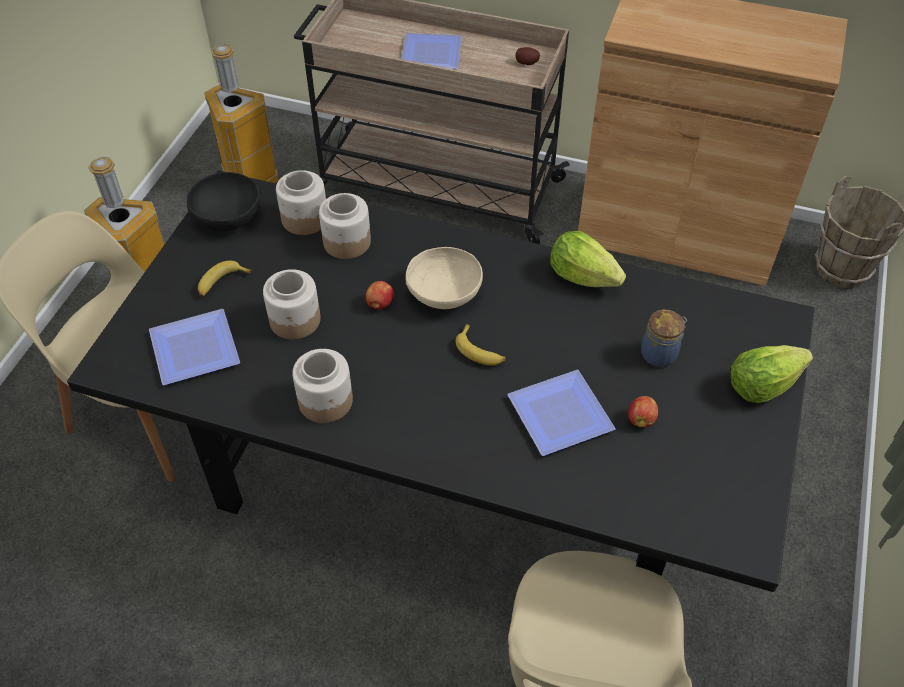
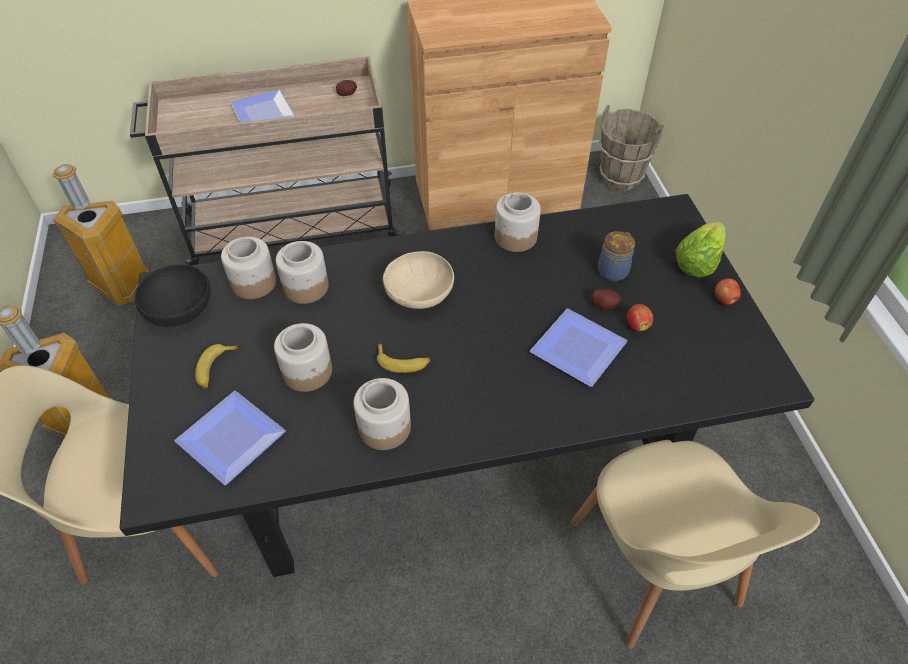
camera: 30 degrees left, 0 degrees up
(379, 304) = (372, 326): apple -> apple (724, 300)
(480, 351) = (481, 328): banana -> banana (403, 362)
(582, 276) = (515, 237): lettuce -> jar
(622, 384) = (604, 305): none -> potato

